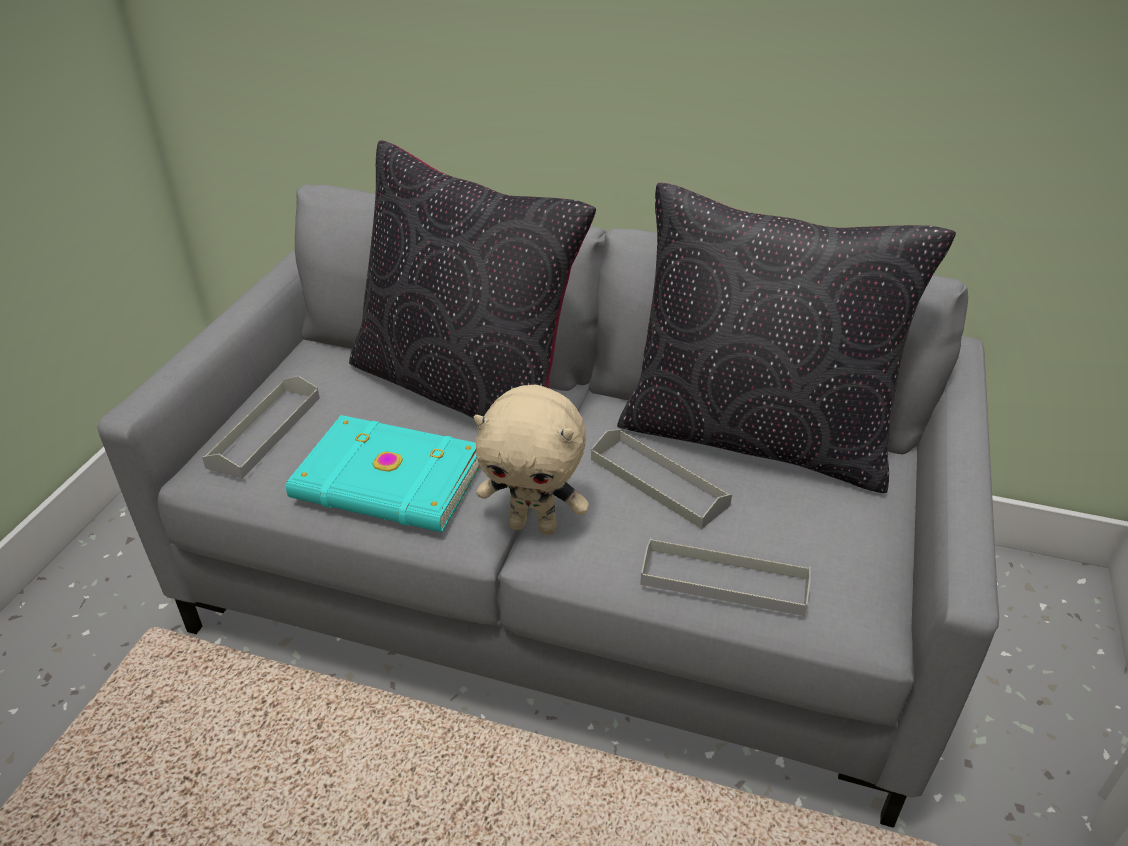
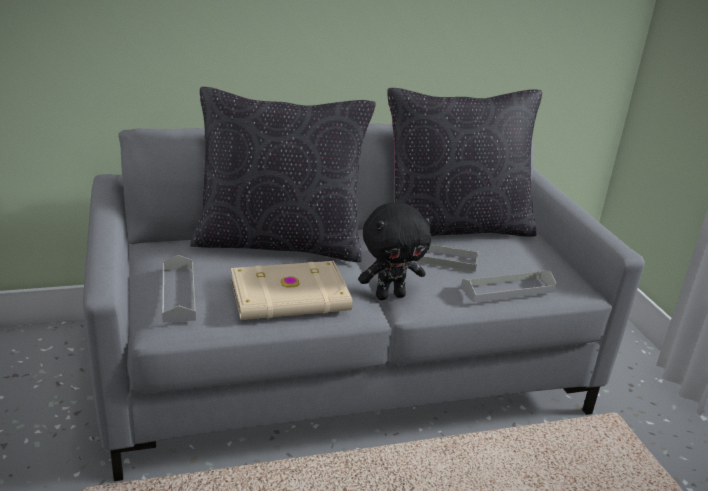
camera: 35 degrees left, 10 degrees down
(388, 482) = (291, 297): turquoise book -> beige book
(534, 525) = (390, 295): beige plush toy -> black plush toy

